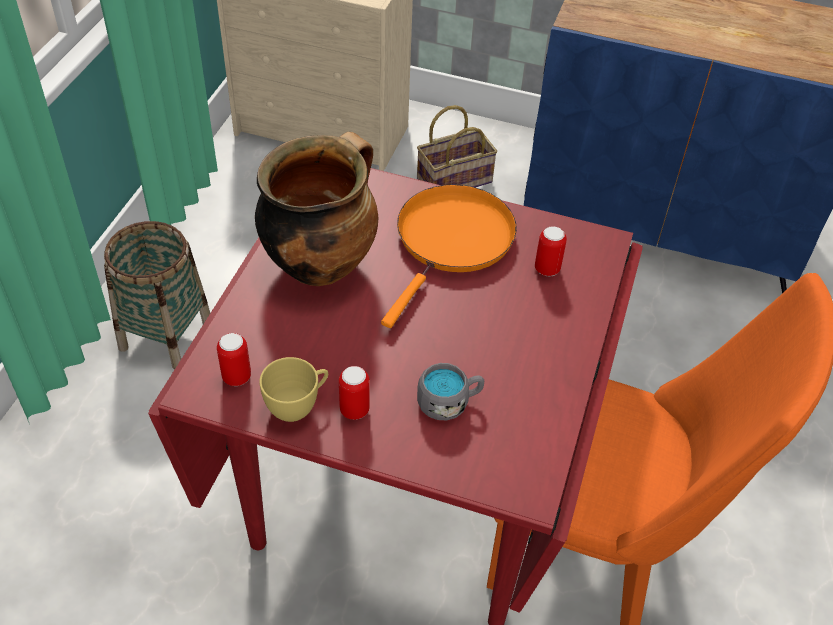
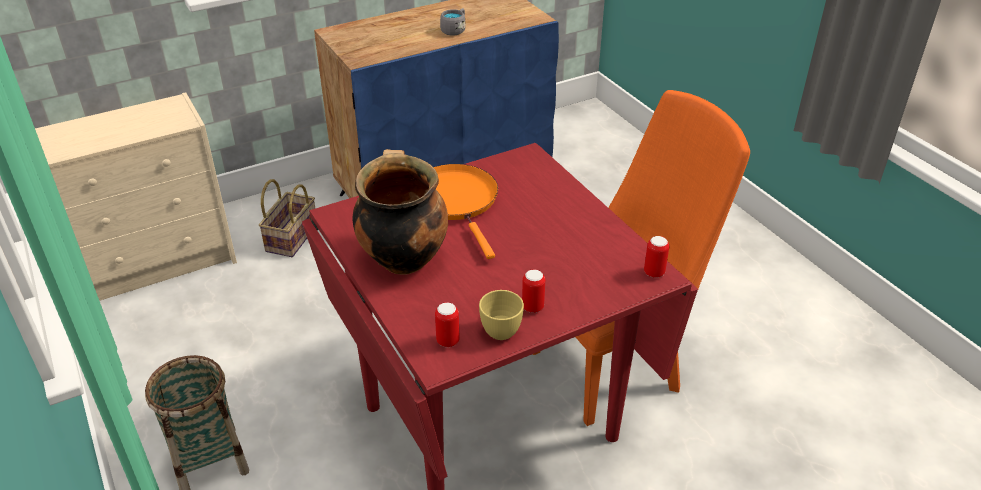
camera: 45 degrees left, 10 degrees down
(449, 402) = (570, 269): grey mug -> grey mug (455, 30)
(547, 269) = (522, 183): can -> can (654, 273)

